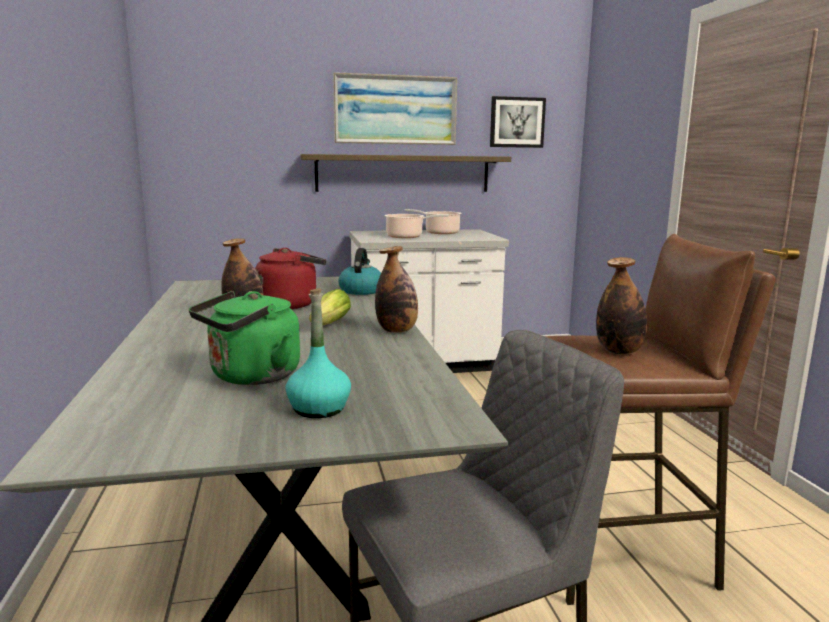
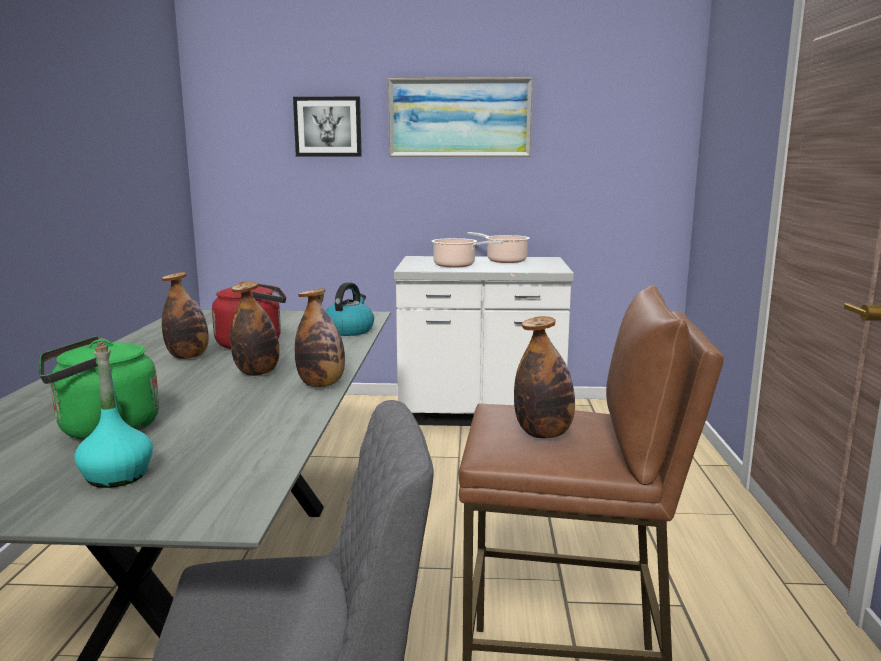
camera: 15 degrees right, 0 degrees up
(327, 325) = (257, 373): lettuce -> bottle
(403, 173) = (469, 191): shelf -> none
(517, 122) = (610, 128): picture -> picture (328, 127)

